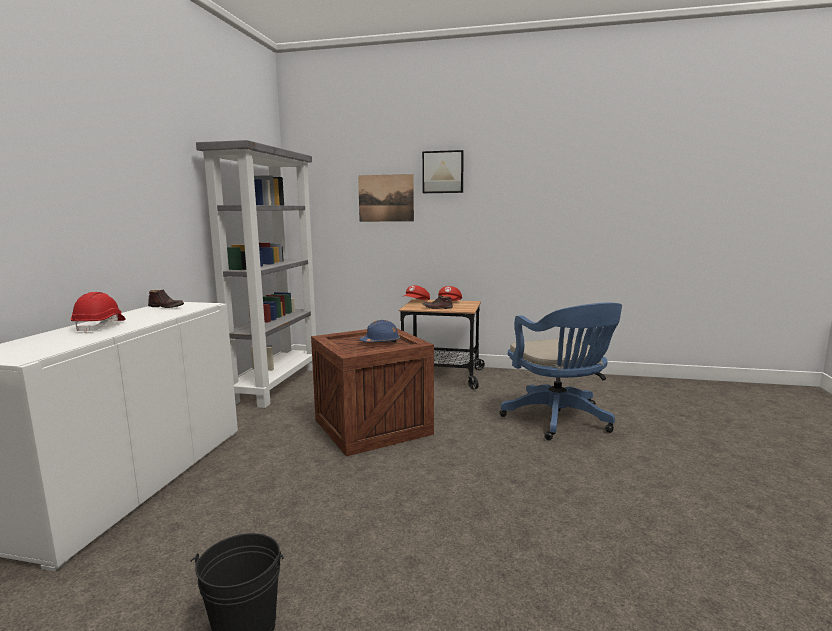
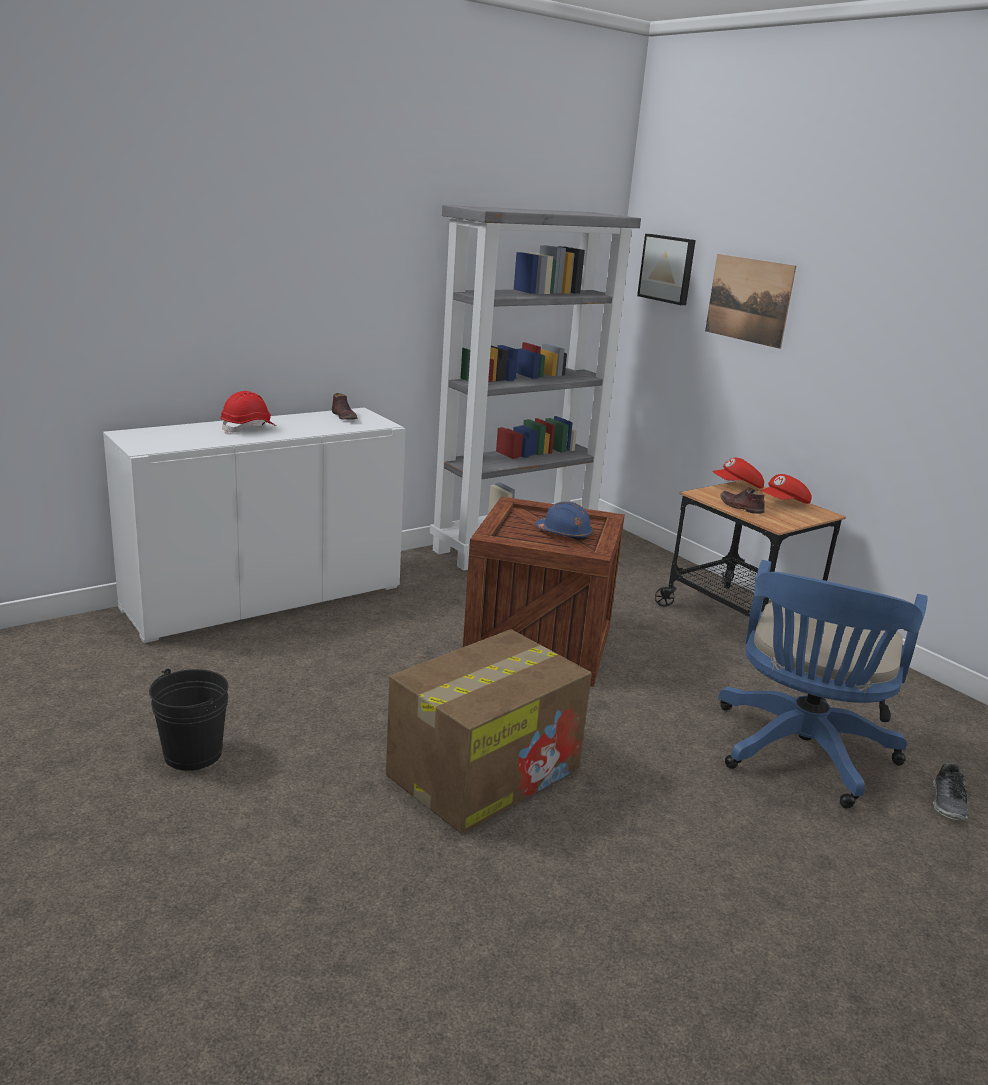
camera: 40 degrees right, 10 degrees up
(443, 172) = (842, 270): picture -> picture (668, 269)
(458, 506) = (486, 770): none -> cardboard box
(629, 412) = (948, 803): none -> shoe

